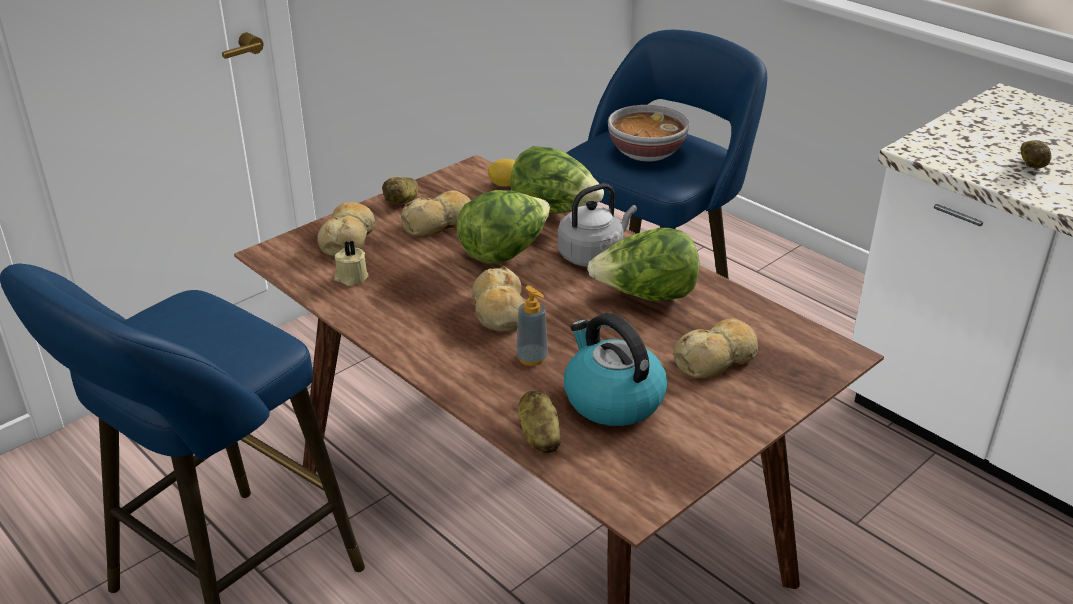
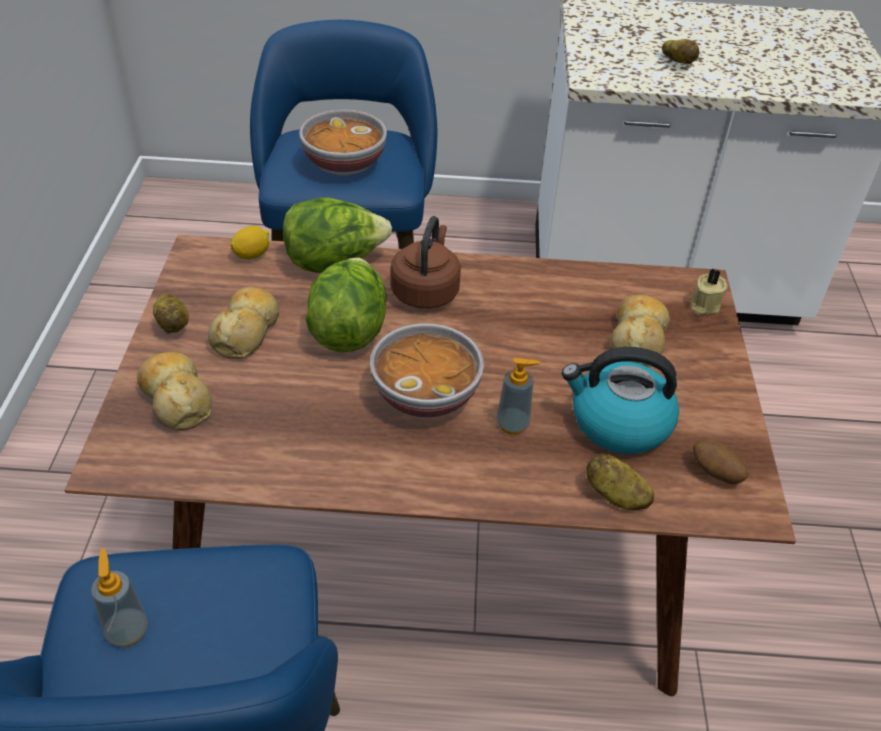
camera: 45 degrees left, 10 degrees up
(166, 326) = (127, 630): none -> soap dispenser
(351, 277) = (240, 441): beige candle -> beige candle (703, 305)
(499, 311) = (426, 394): bread -> bowl
(593, 255) = (426, 291): grey kettle -> brown kettle
(638, 469) = (714, 473): none -> potato
(645, 297) = (517, 310): lettuce -> none

